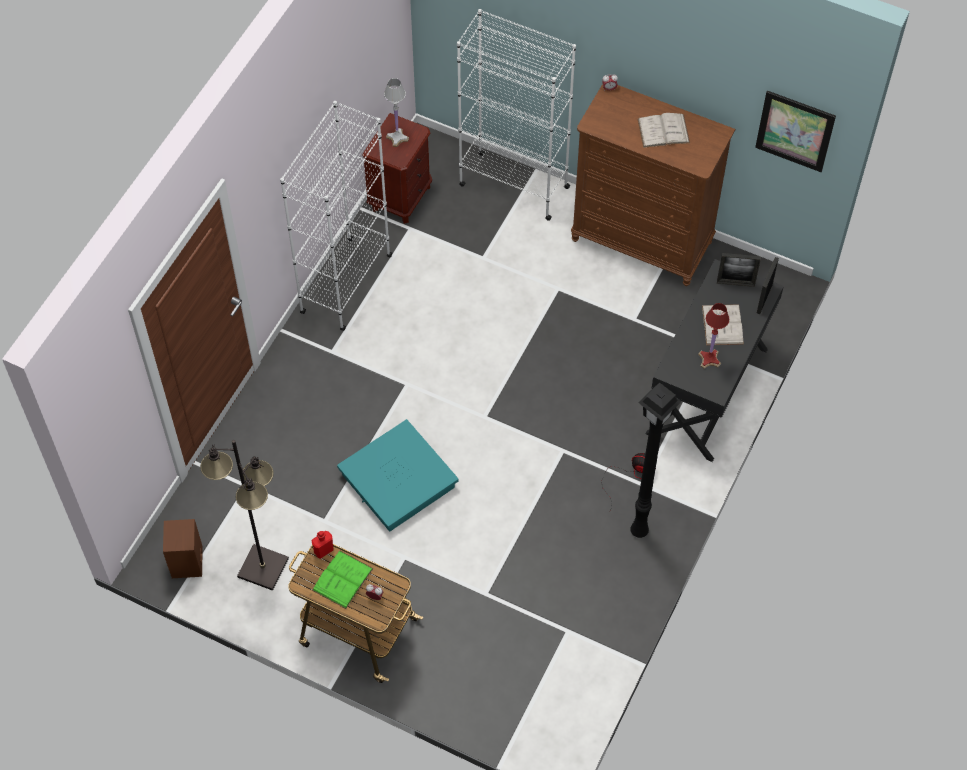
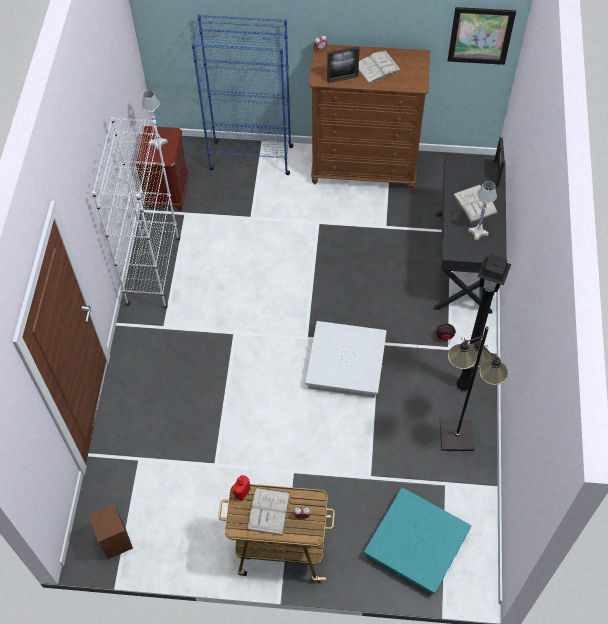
camera: 20 degrees left, 0 degrees up
(263, 567) = (180, 521): black floor lamp -> black floor lamp (456, 435)
(342, 579) = (268, 511): green book -> white book
(398, 481) = (261, 411): turquoise storage box -> turquoise storage box (417, 544)
(513, 185) = (250, 157): white bookcase -> blue bookcase
(517, 460) = (346, 363): none -> white storage box
(709, 359) = (478, 232): red table lamp -> white table lamp
(735, 283) = (469, 169): picture frame -> picture frame (342, 79)

